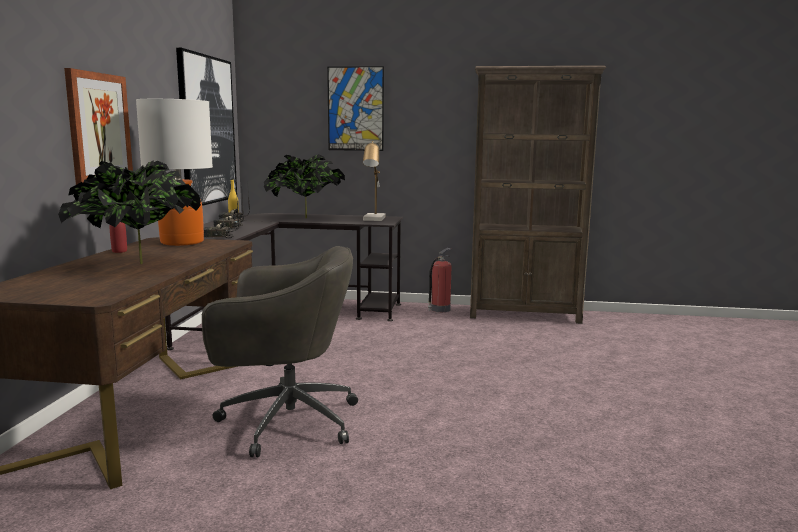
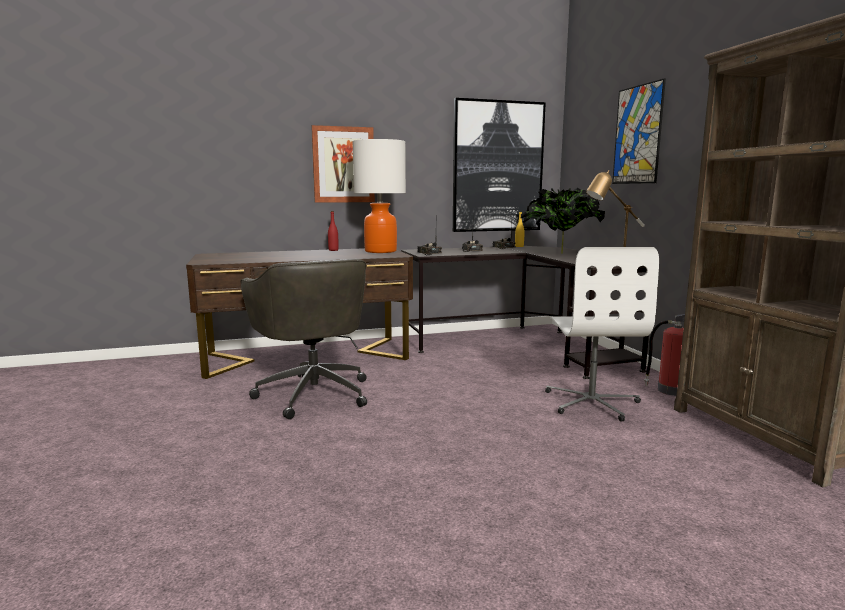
camera: 65 degrees right, 0 degrees up
(138, 264) = (298, 255): potted plant -> none
(437, 331) = (591, 402): none -> white office chair

